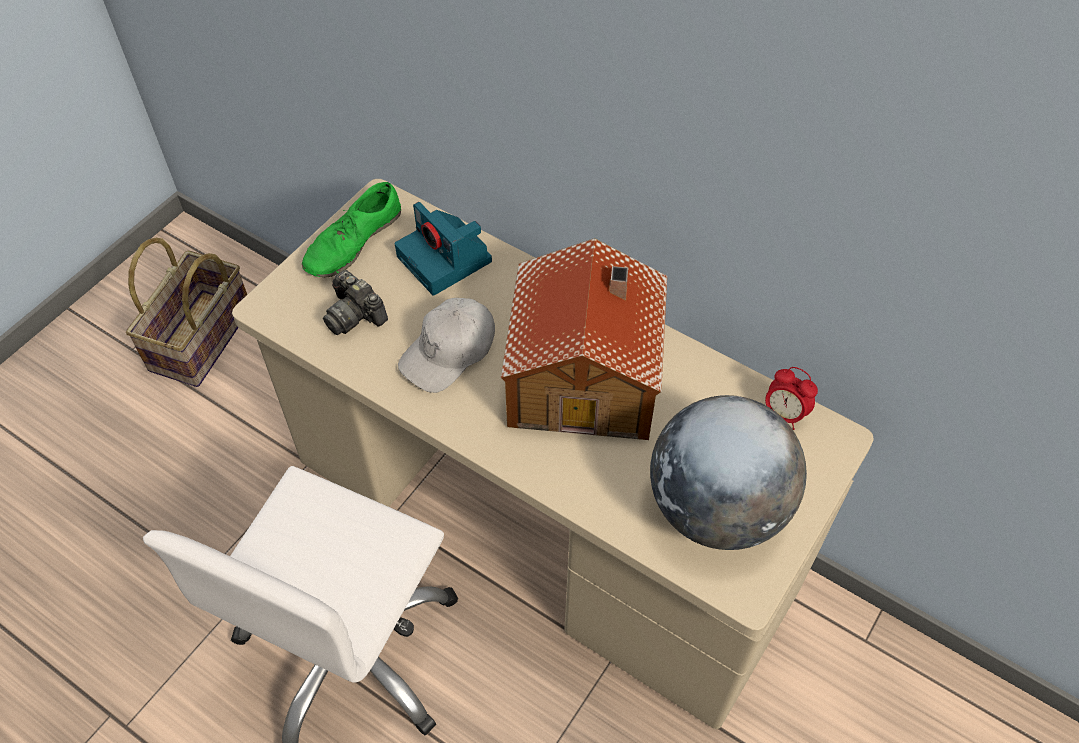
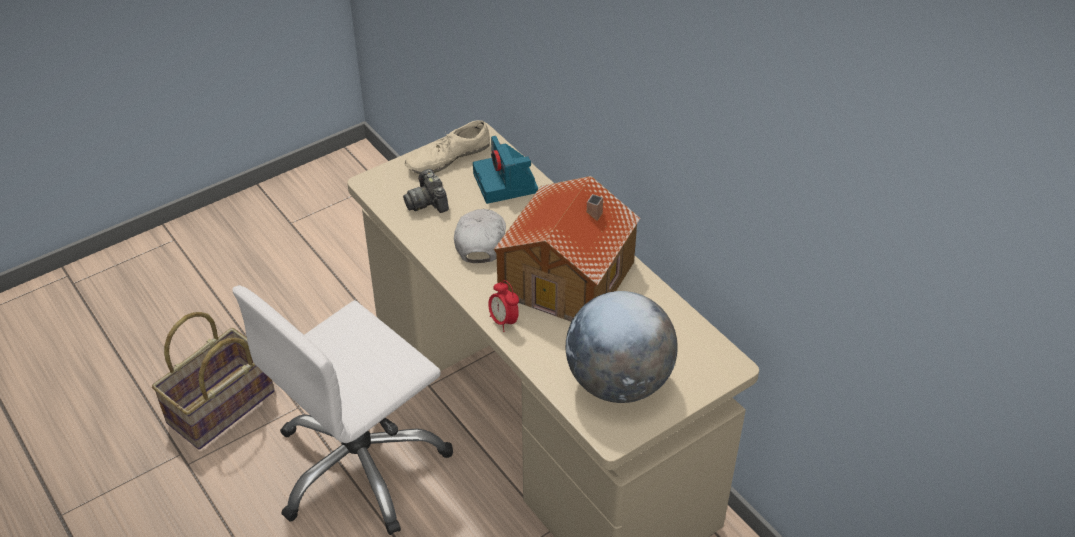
camera: 20 degrees right, 10 degrees down
(202, 340) = (342, 229): basket -> basket (221, 408)
(353, 242) = (447, 157): green shoe -> beige shoe
(449, 352) = (480, 240): white cap -> white cap turned 120 degrees clockwise
(783, 414) = (699, 340): alarm clock -> alarm clock (503, 321)

